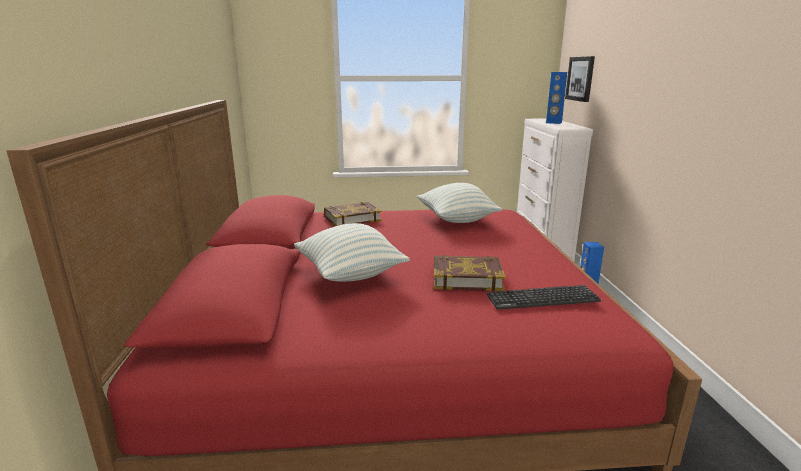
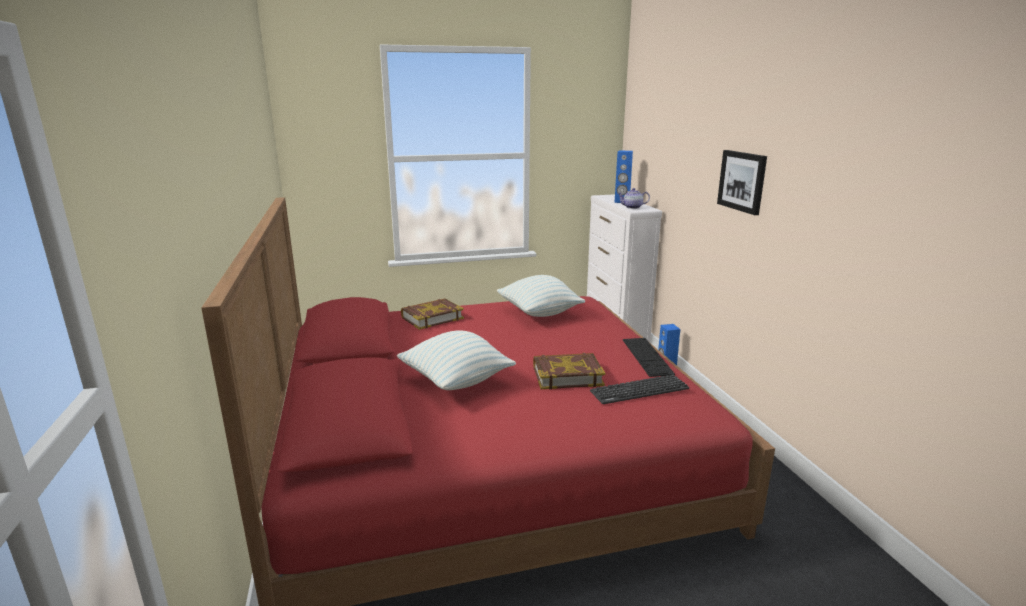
camera: 10 degrees left, 0 degrees up
(558, 266) = (647, 356): none -> keyboard
(563, 126) = (632, 207): none -> teapot
(580, 78) = (646, 158): picture -> picture (742, 181)

